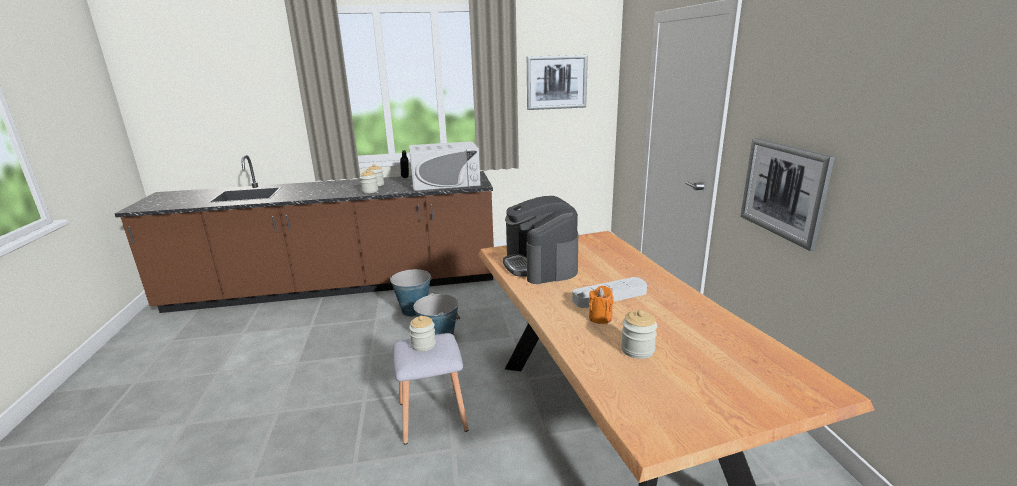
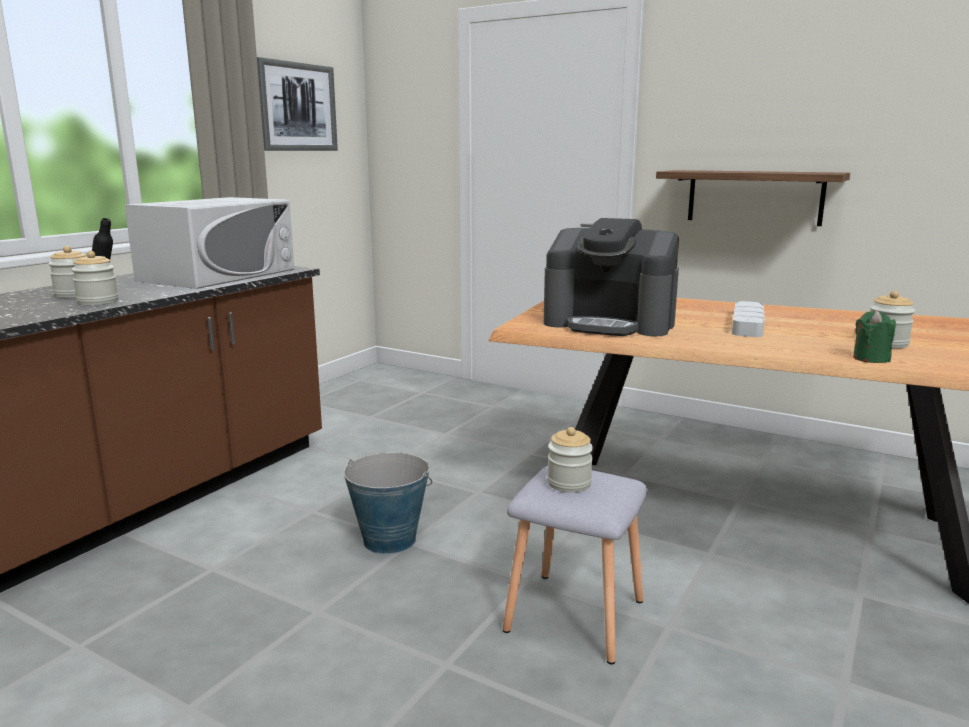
camera: 50 degrees left, 5 degrees down
(414, 310) = (260, 528): bucket -> none
(580, 352) = (871, 359): none -> green candle
(600, 318) = (797, 337): orange candle -> none
(783, 190) = (754, 197): picture -> shelf

